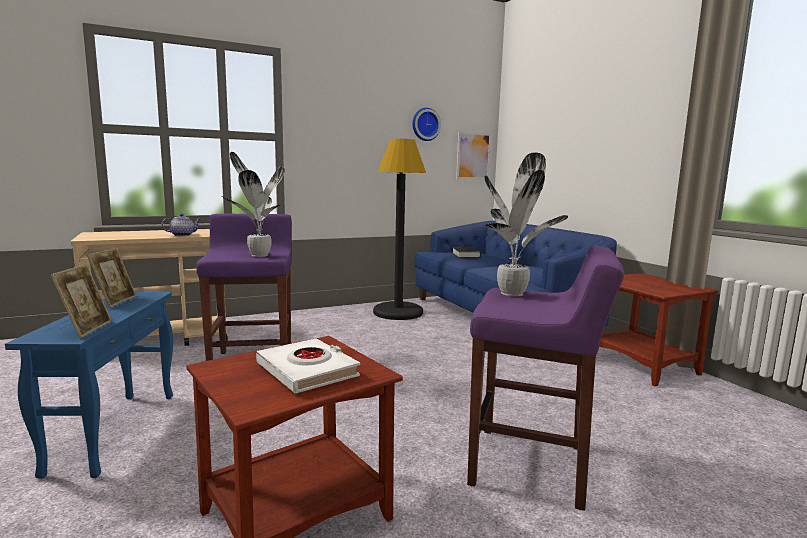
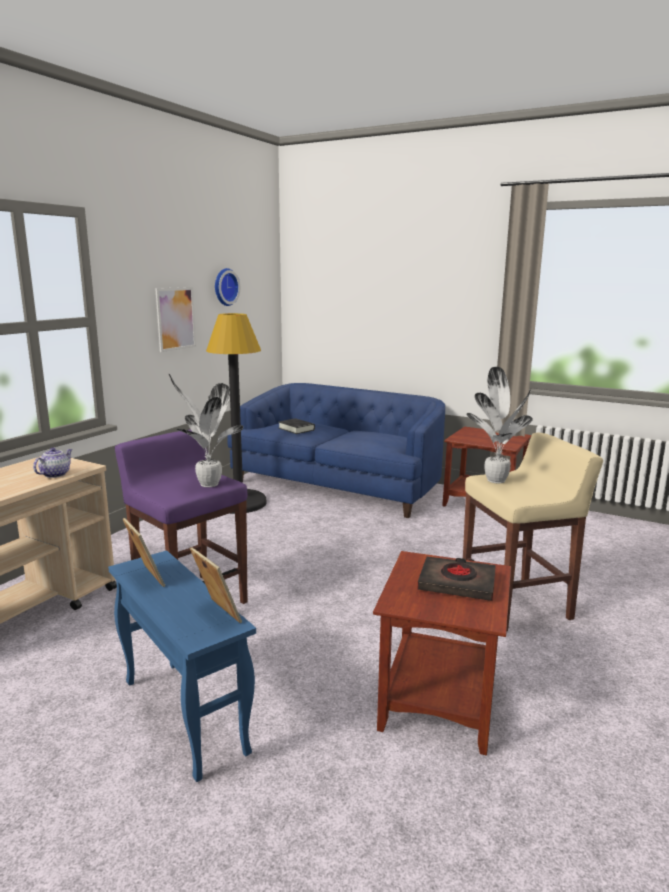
camera: 35 degrees left, 5 degrees up
(307, 371) = (457, 583): white book -> black book
(473, 156) = (264, 316): picture -> picture (176, 318)
(531, 466) = (517, 604): purple stool -> beige stool

